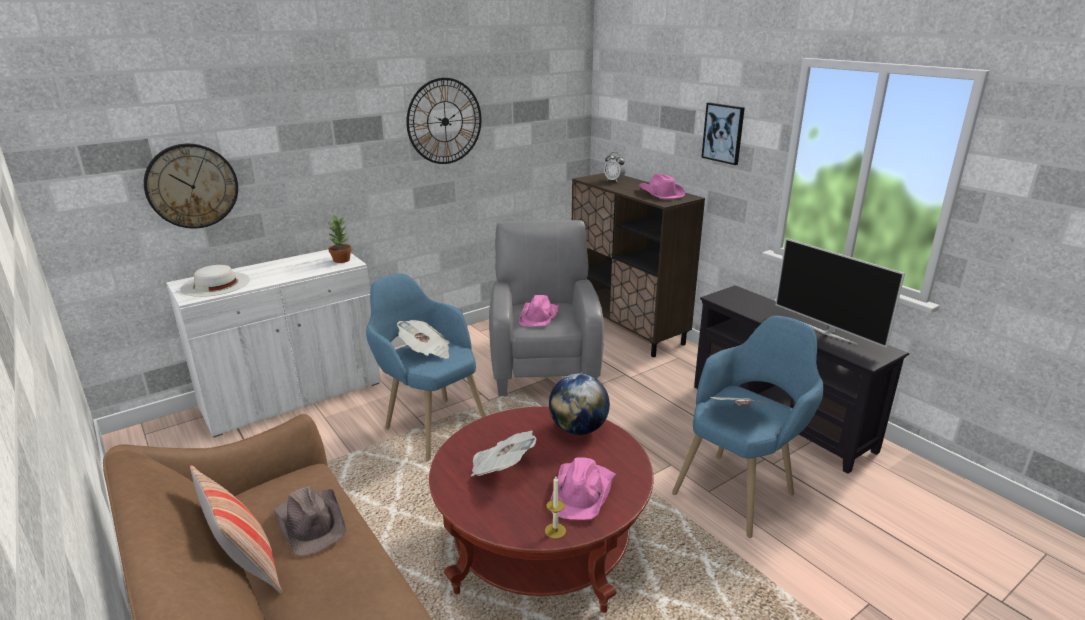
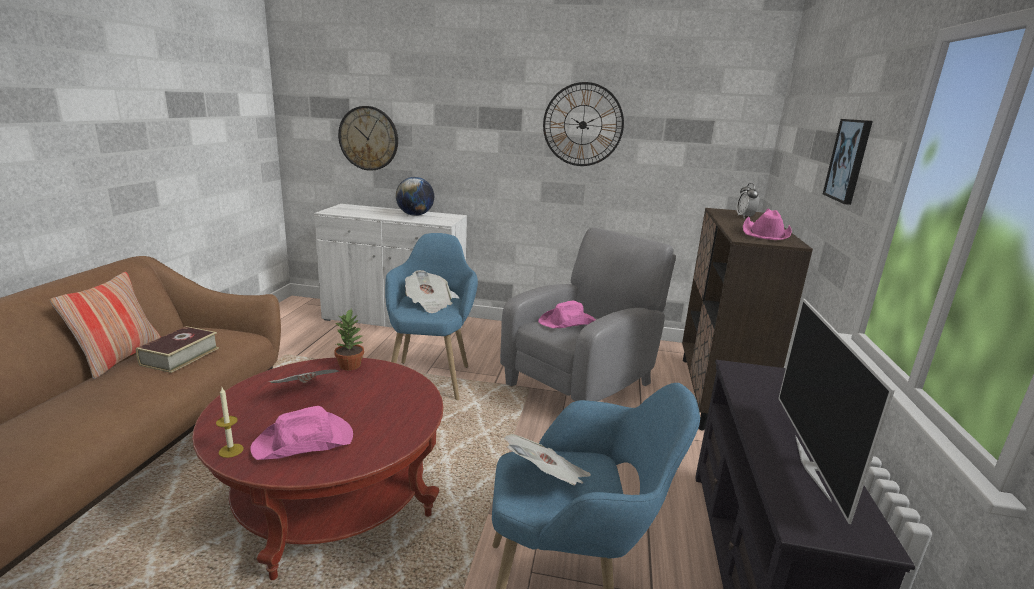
camera: 45 degrees right, 5 degrees down
(215, 284) = (355, 210): white hat -> none
(312, 522) = (180, 356): brown hat -> book
(342, 260) = (445, 220): potted plant -> potted plant (350, 365)
(578, 429) = (407, 403): globe -> globe (415, 215)

